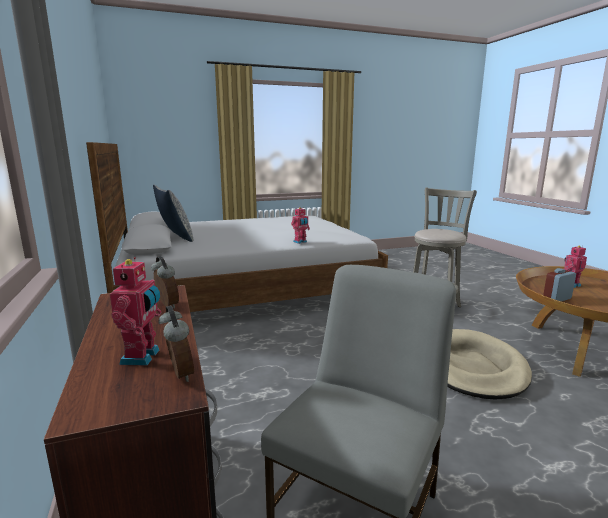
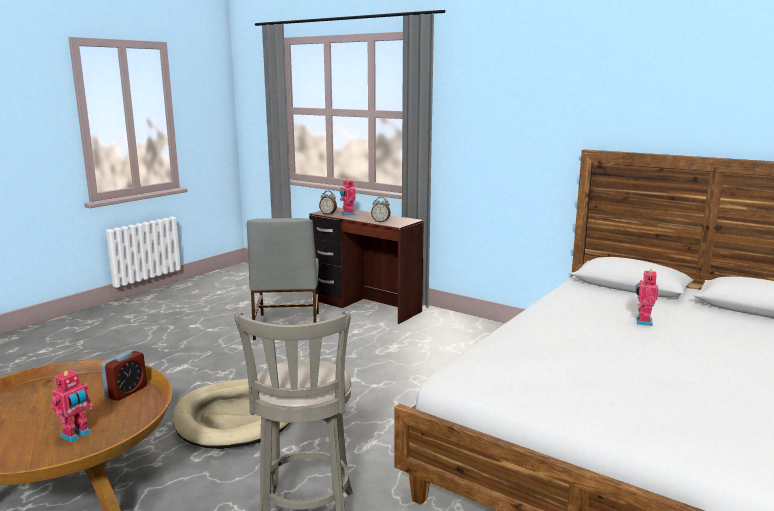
camera: 145 degrees right, 0 degrees up
(175, 237) = (664, 302): pillow -> none
(300, 242) = (504, 333): toy robot -> toy robot (643, 322)

